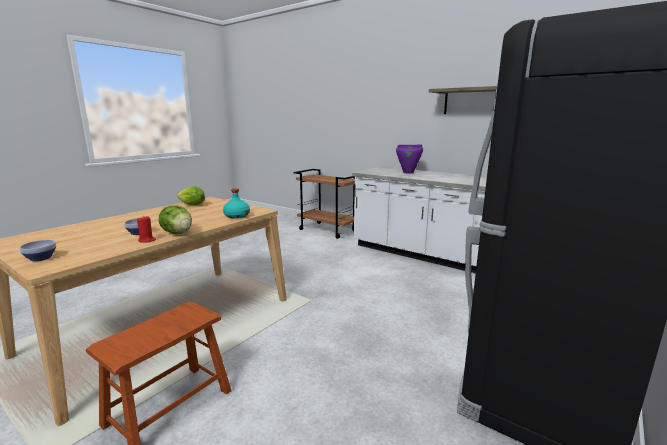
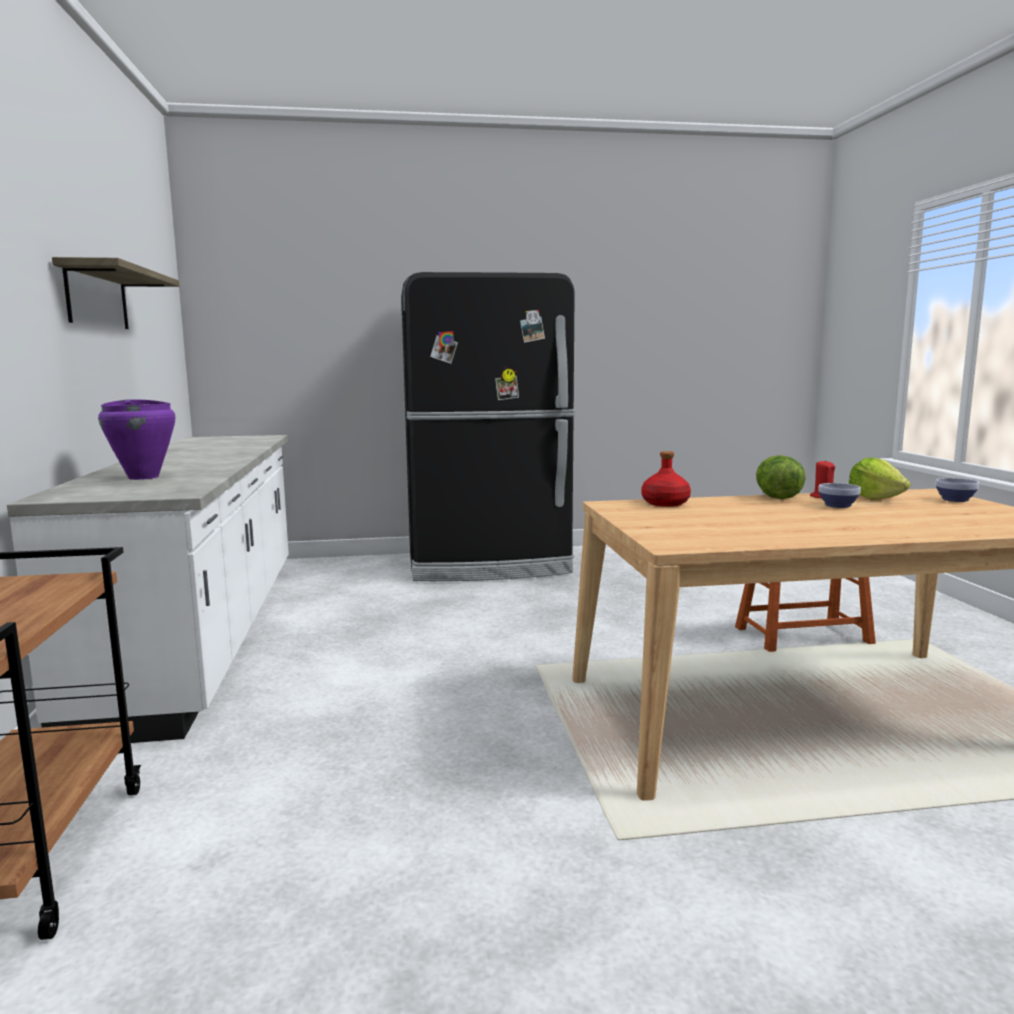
camera: 135 degrees left, 5 degrees down
(192, 205) = (726, 536): lettuce -> lettuce (875, 498)
(236, 216) = (665, 503): turquoise bottle -> red bottle

